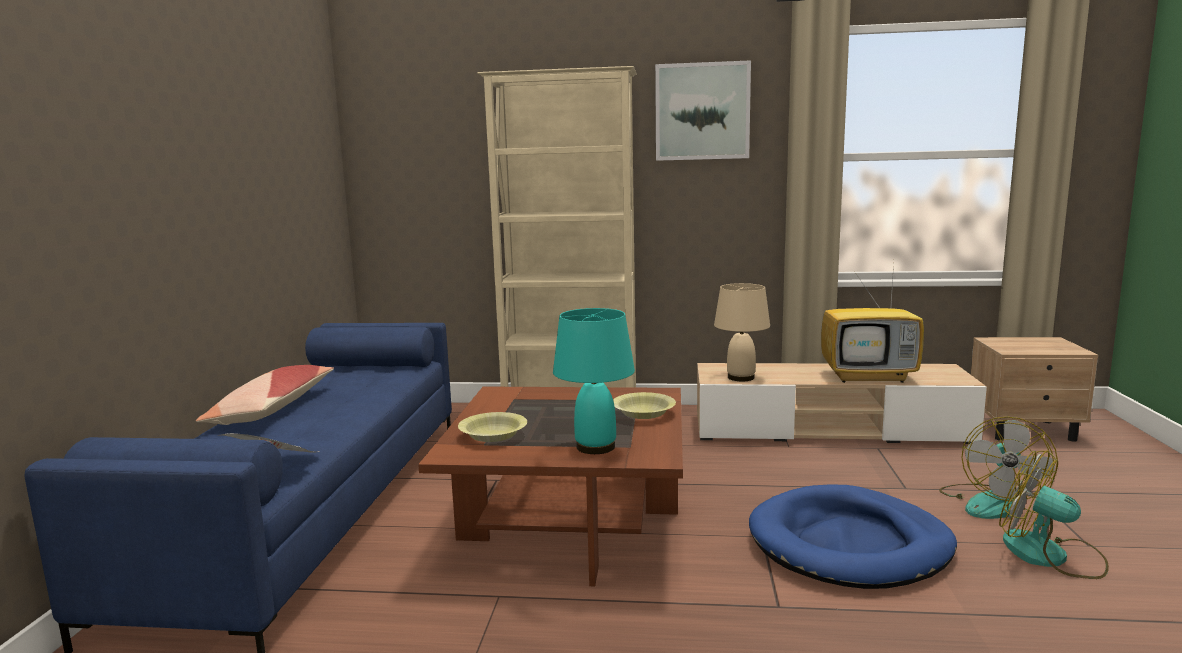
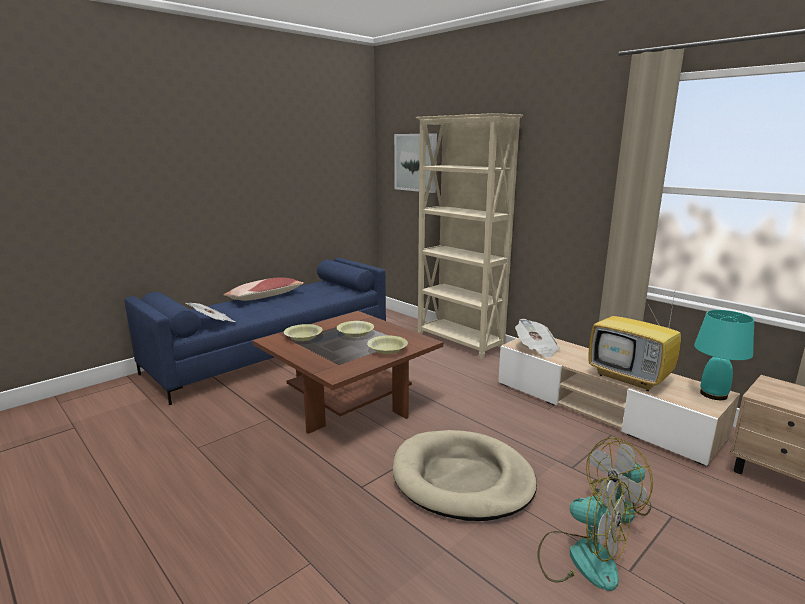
camera: 40 degrees right, 5 degrees up
(555, 410) = (355, 333): none -> yellow bowl
(594, 447) = (325, 358): turquoise table lamp -> turquoise table lamp (712, 394)
(702, 111) = (564, 145): picture -> picture (416, 162)
(741, 377) = (536, 349): beige table lamp -> newspaper
(849, 544) = (462, 479): blue dog bed -> beige dog bed
(1050, 556) = (580, 558): fan -> fan turned 135 degrees clockwise

